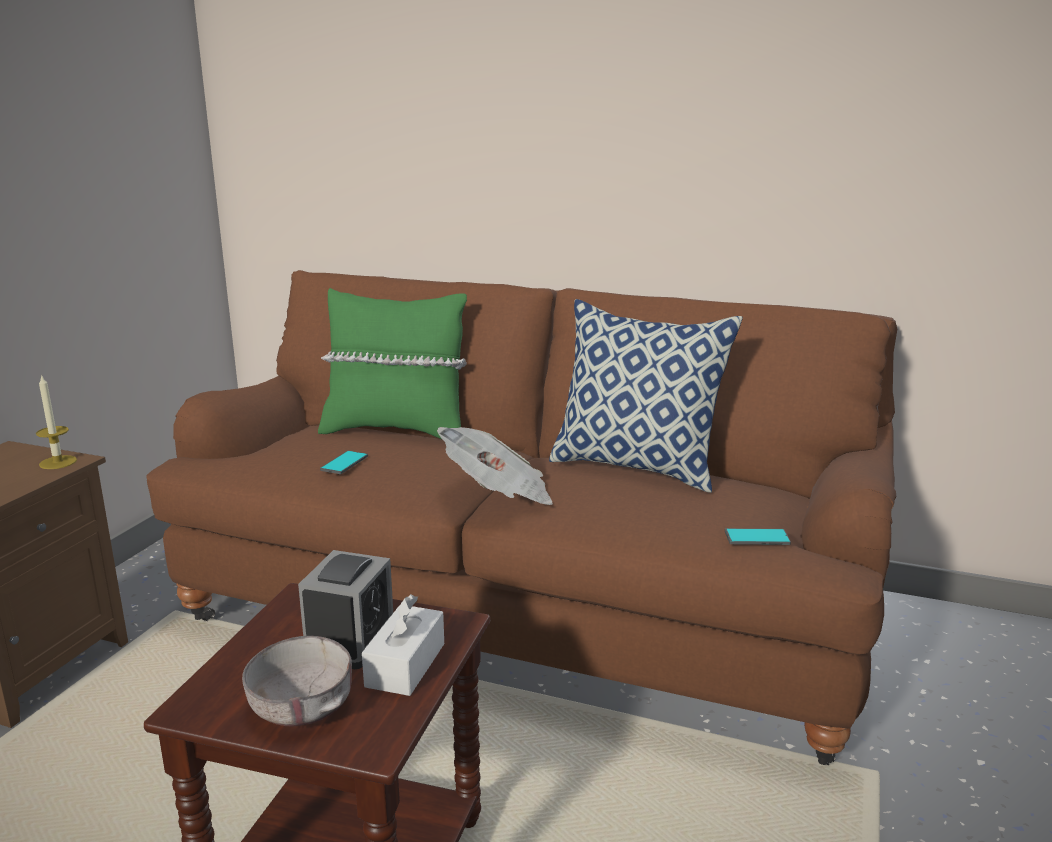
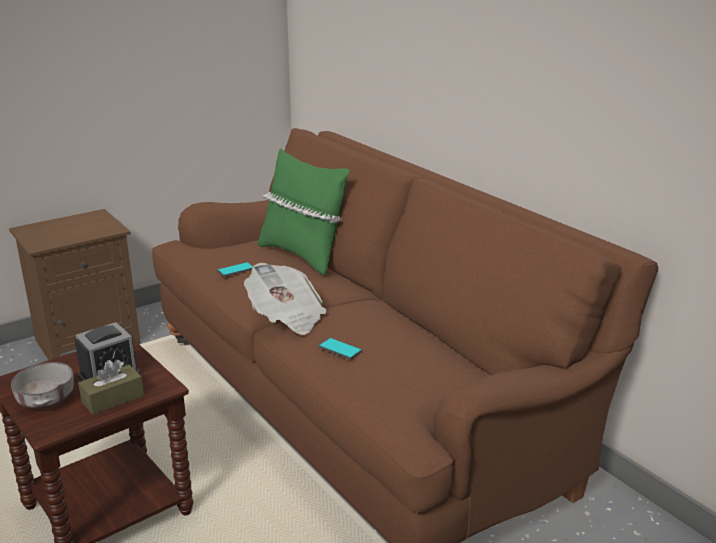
camera: 35 degrees right, 5 degrees up
(58, 462) = (106, 228): candle -> none
(405, 665) = (113, 399): white tissue box -> brown tissue box
(637, 467) = (400, 327): pillow -> none
(757, 538) = (393, 402): phone -> phone (339, 349)

